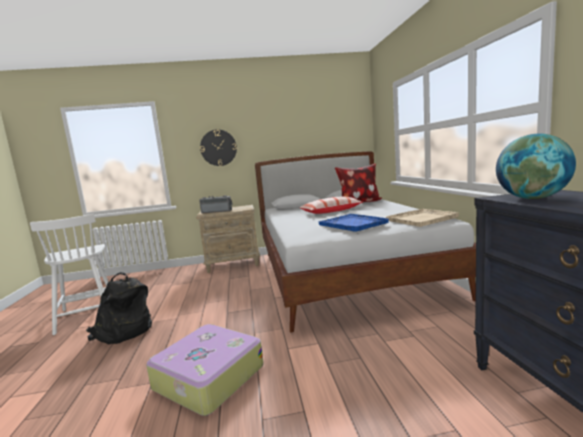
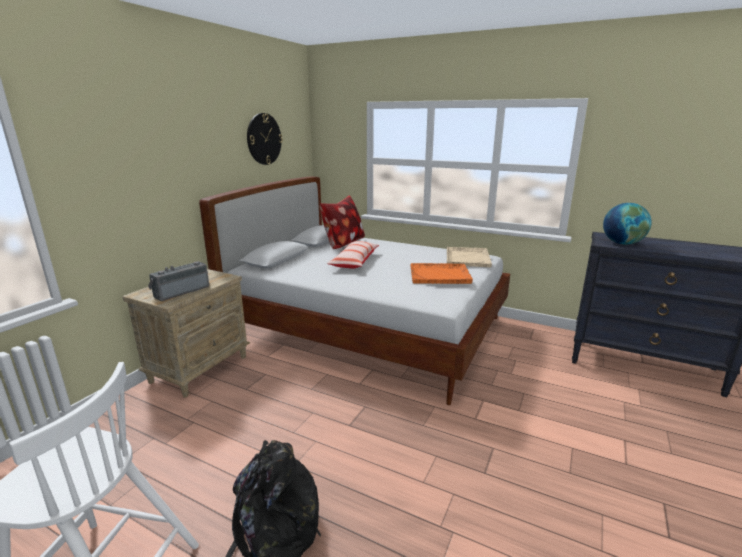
camera: 55 degrees left, 10 degrees up
(207, 377) = (481, 484): suitcase -> none
(218, 147) = (142, 176): wall clock -> wall clock (264, 139)
(353, 224) = (440, 275): blue tray -> orange tray

